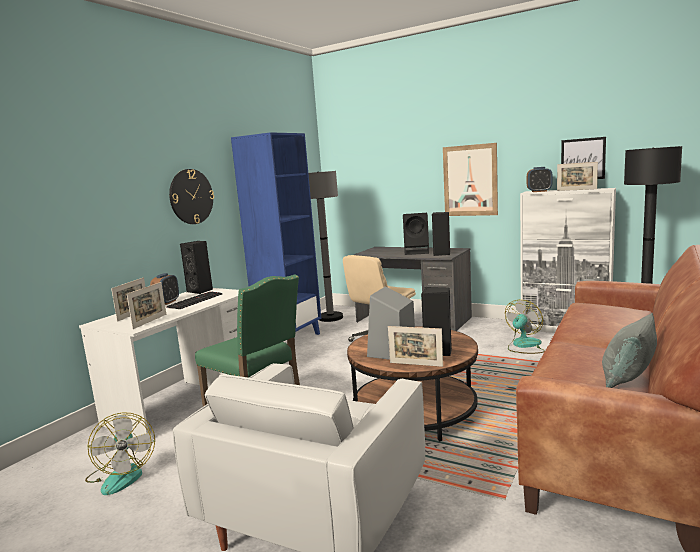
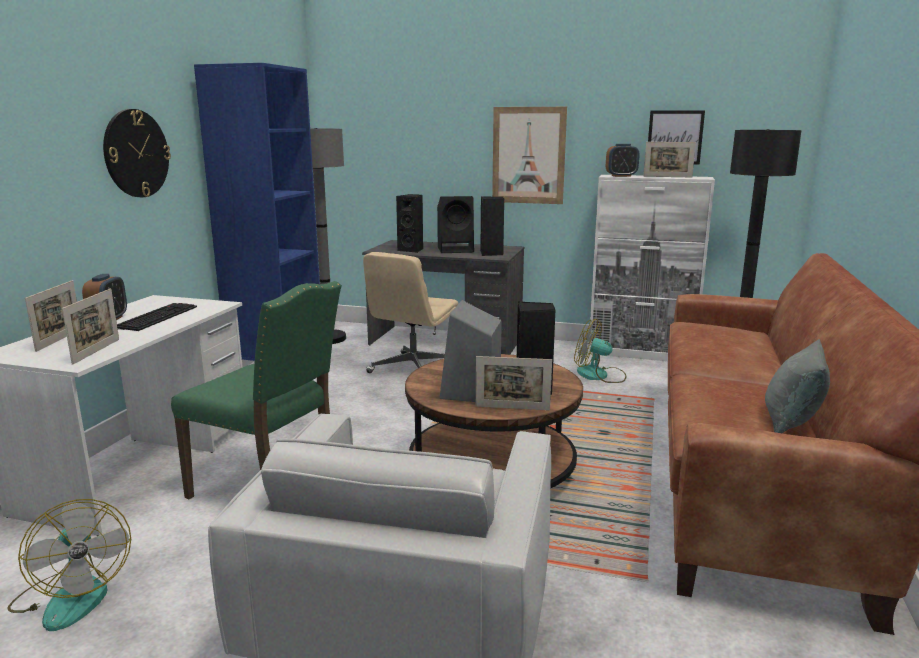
camera: 15 degrees left, 5 degrees up
(200, 291) = (157, 301): black speaker -> black speaker (412, 250)
(524, 346) = (599, 375): fan -> fan turned 90 degrees counterclockwise

